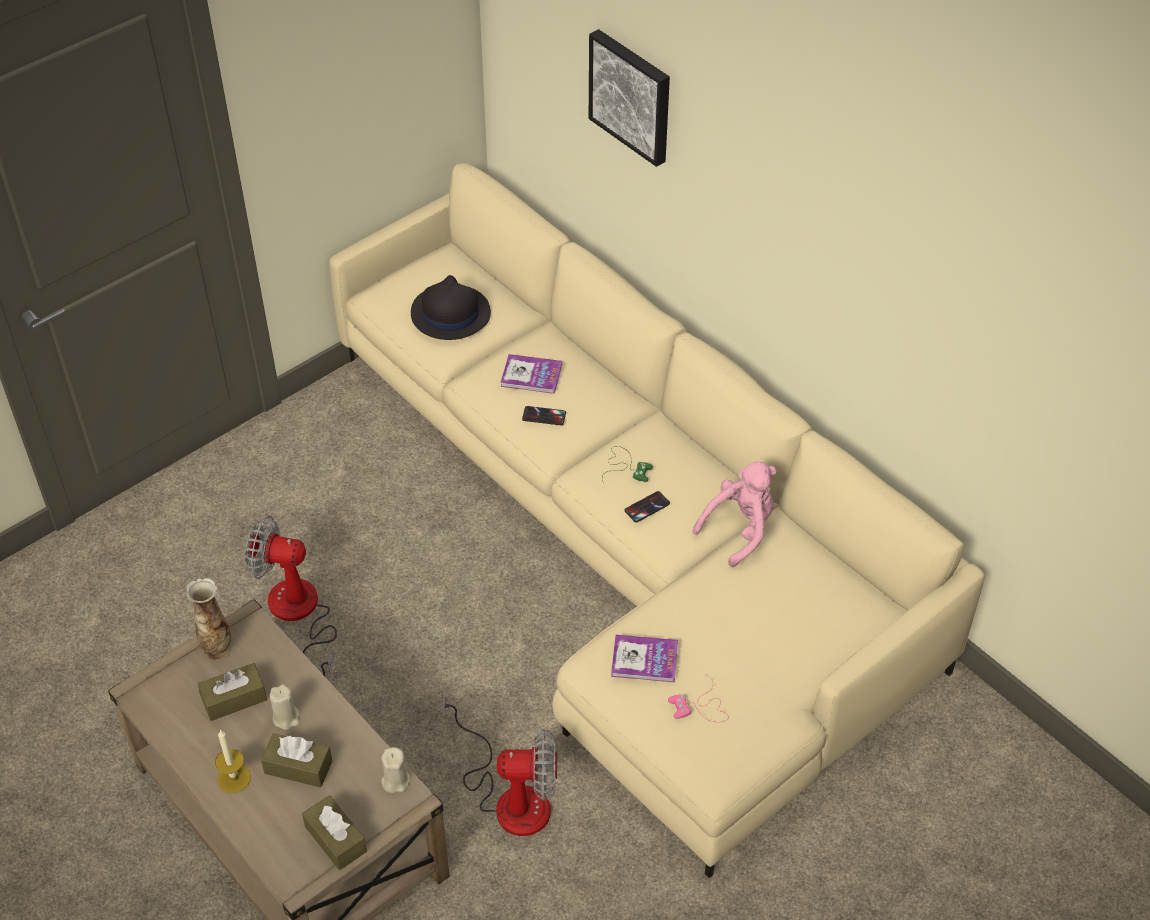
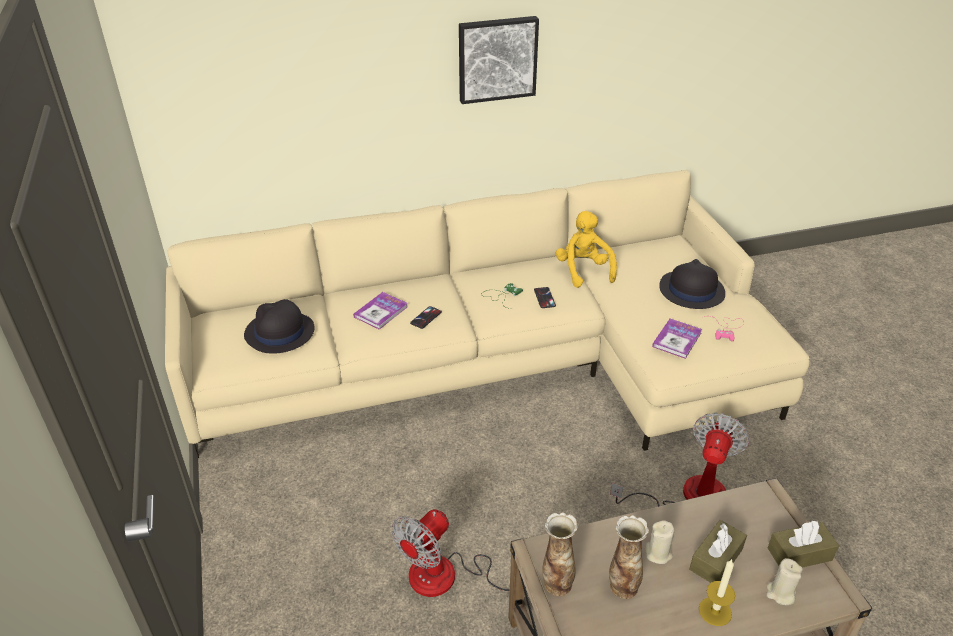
camera: 65 degrees left, 10 degrees down
(234, 699) = (622, 586): brown tissue box -> vase
(395, 780) = (747, 499): beige candle -> beige candle (780, 593)
(632, 95) = (329, 62): picture -> picture (497, 59)
(740, 530) = (583, 270): pink plush toy -> yellow plush toy
(761, 651) = (691, 290): none -> black hat

